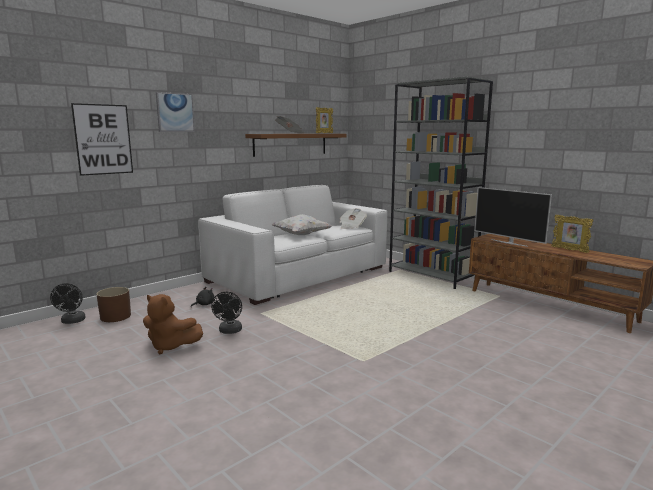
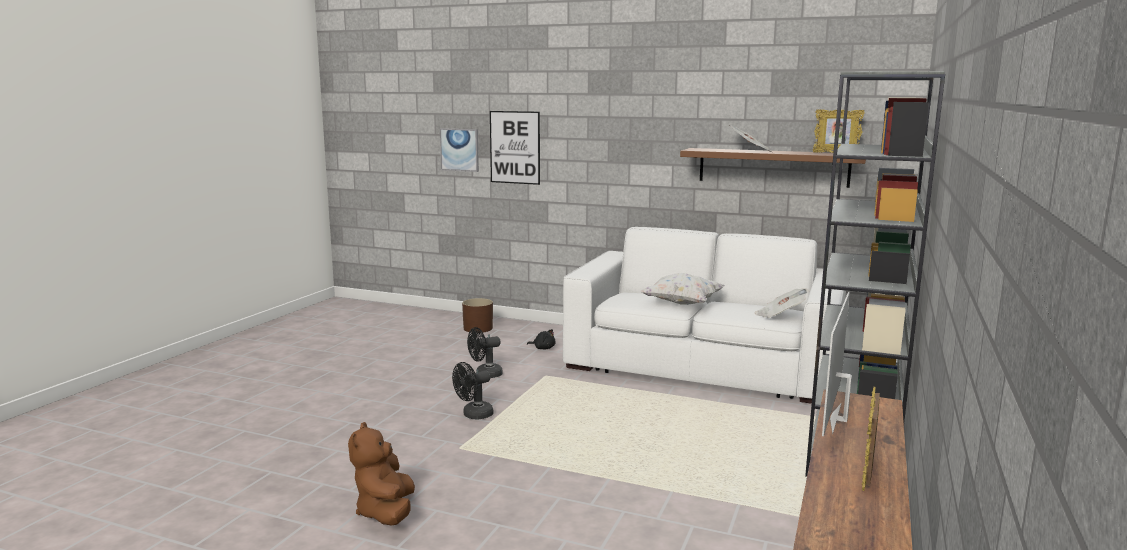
camera: 65 degrees right, 0 degrees up
(72, 321) = (455, 320): black fan -> black fan (473, 415)
(170, 346) = (432, 363): brown plush toy -> brown plush toy (386, 512)
(175, 112) = (592, 119): picture -> picture (459, 149)

